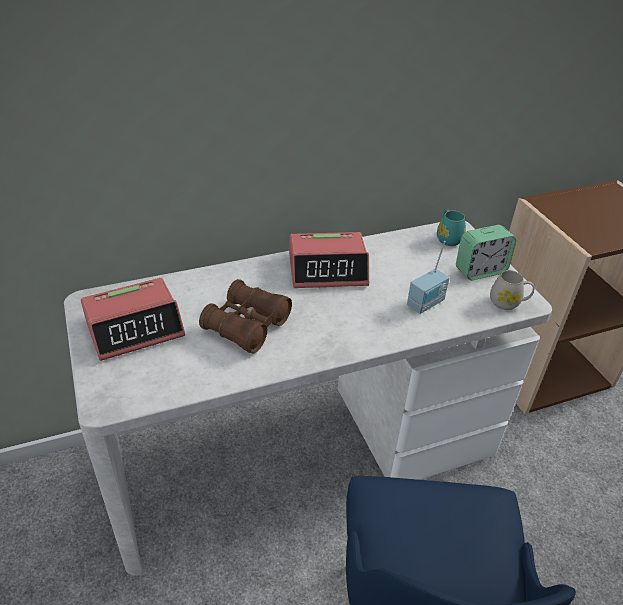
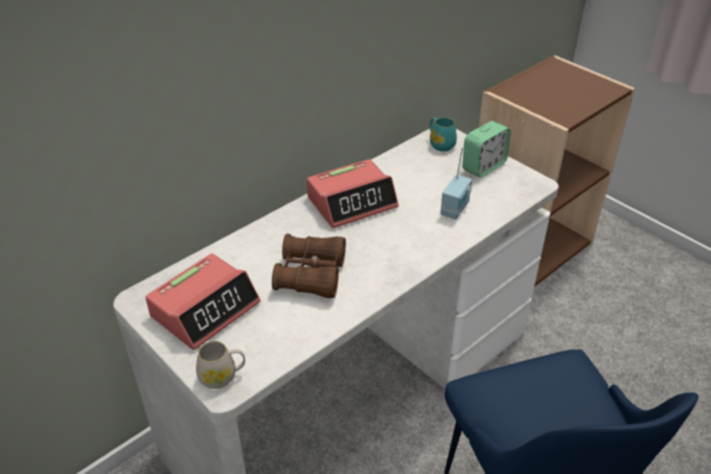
camera: 20 degrees left, 0 degrees up
(508, 303) = (521, 188): white mug -> white mug (222, 376)

